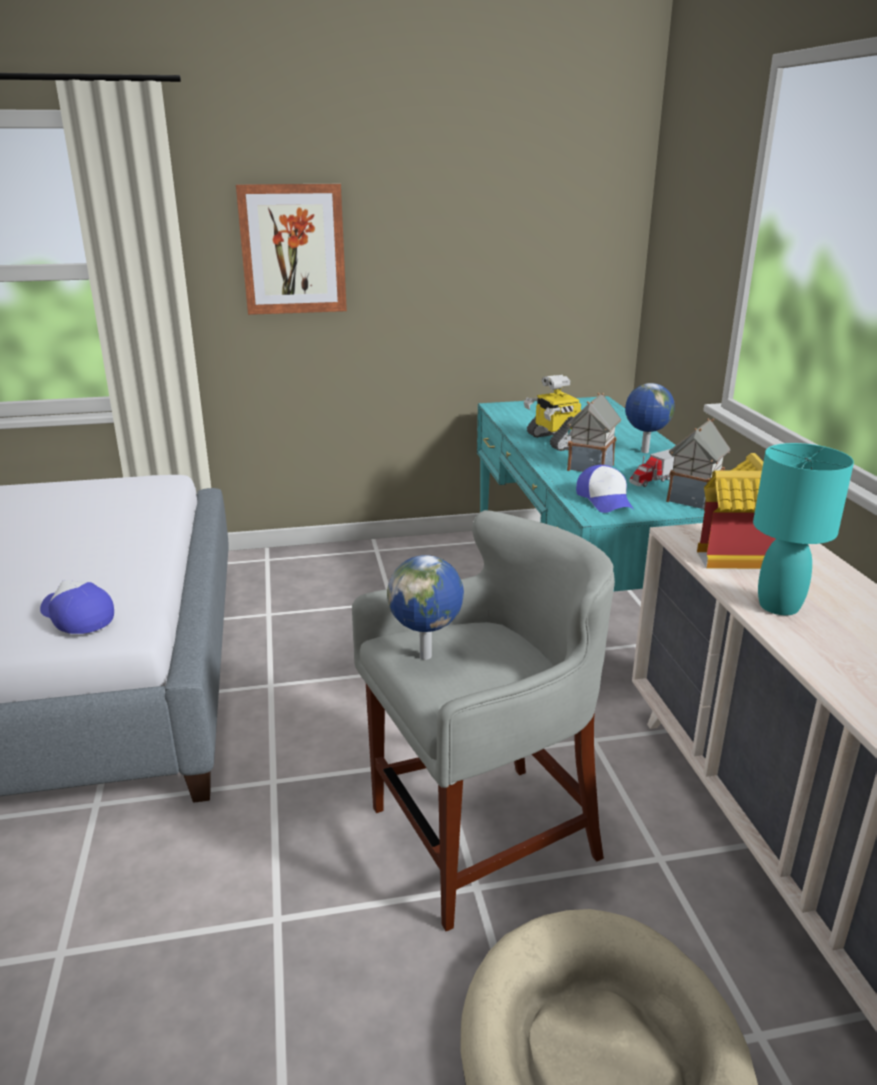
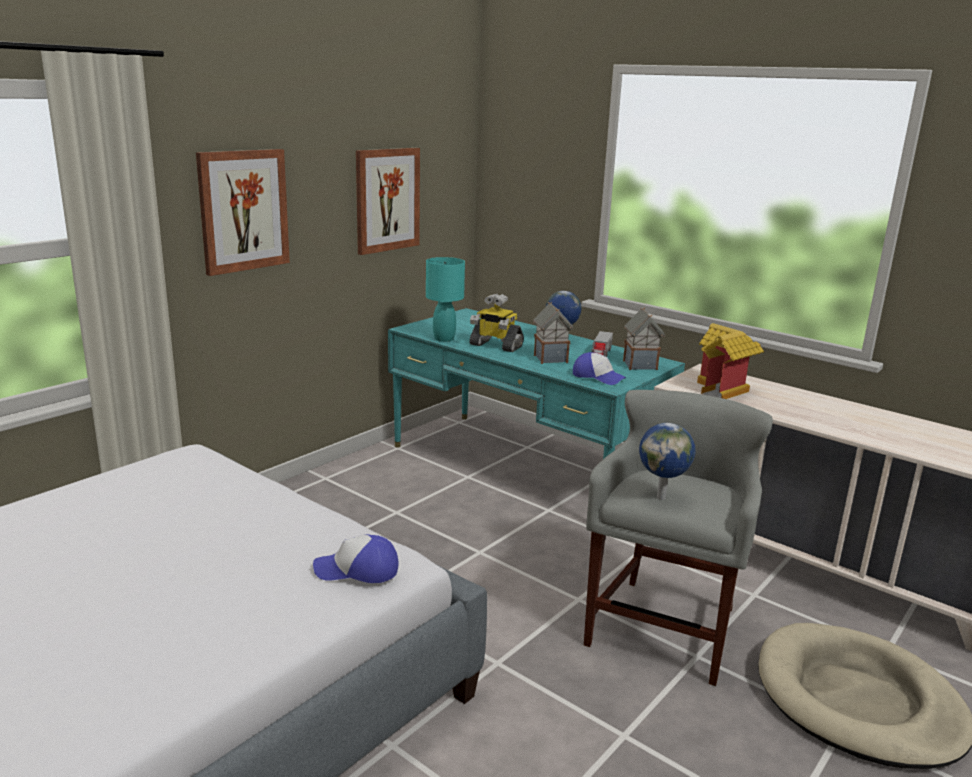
camera: 40 degrees left, 5 degrees down
(493, 250) = (387, 200): none -> picture
(778, 606) = (781, 410): turquoise table lamp -> turquoise table lamp (443, 339)

